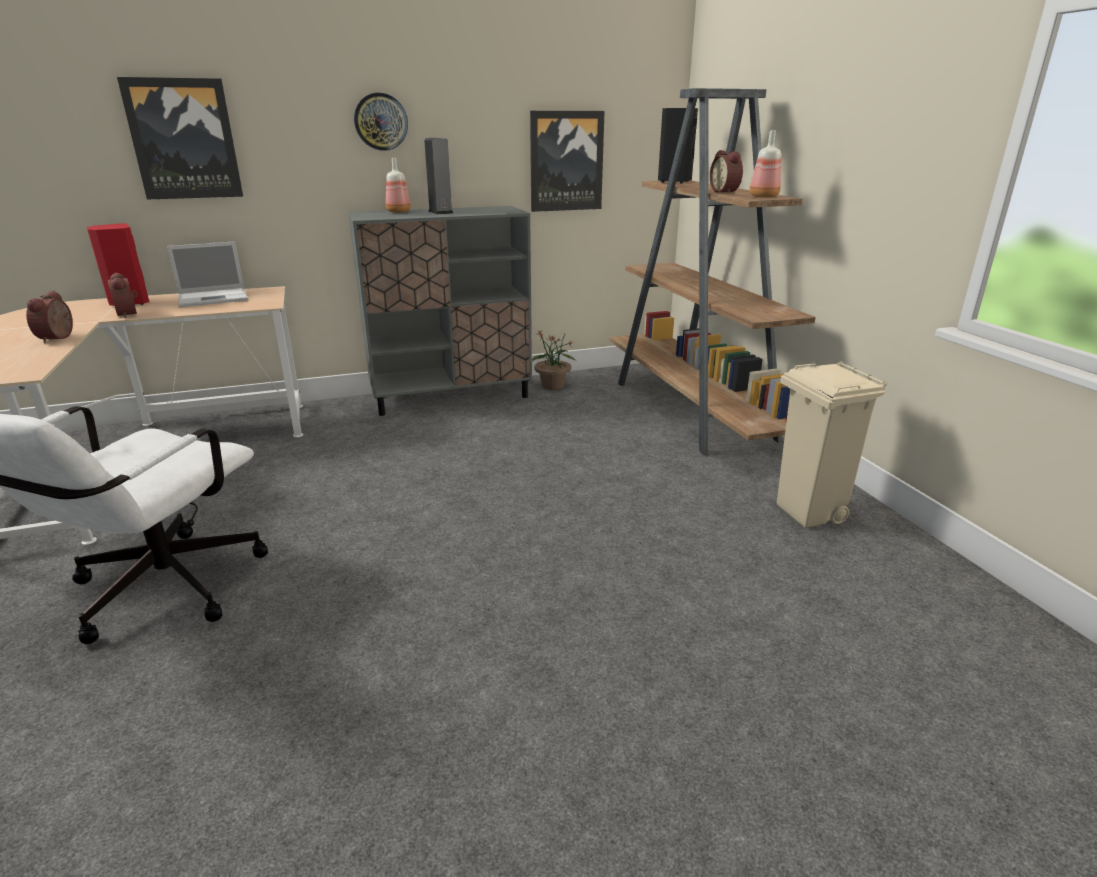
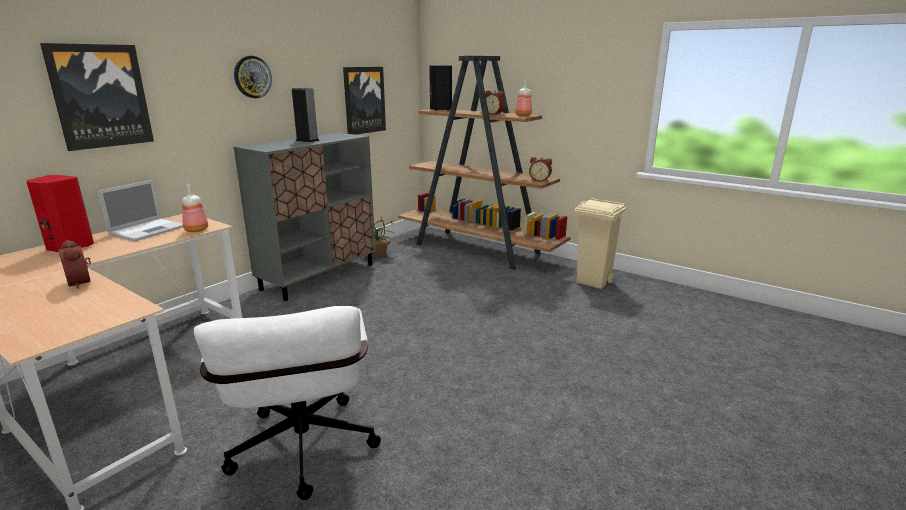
camera: 35 degrees left, 5 degrees down
(130, 314) = (99, 254): alarm clock -> alarm clock (540, 180)
(398, 212) = (275, 143): bottle -> bottle (196, 230)

